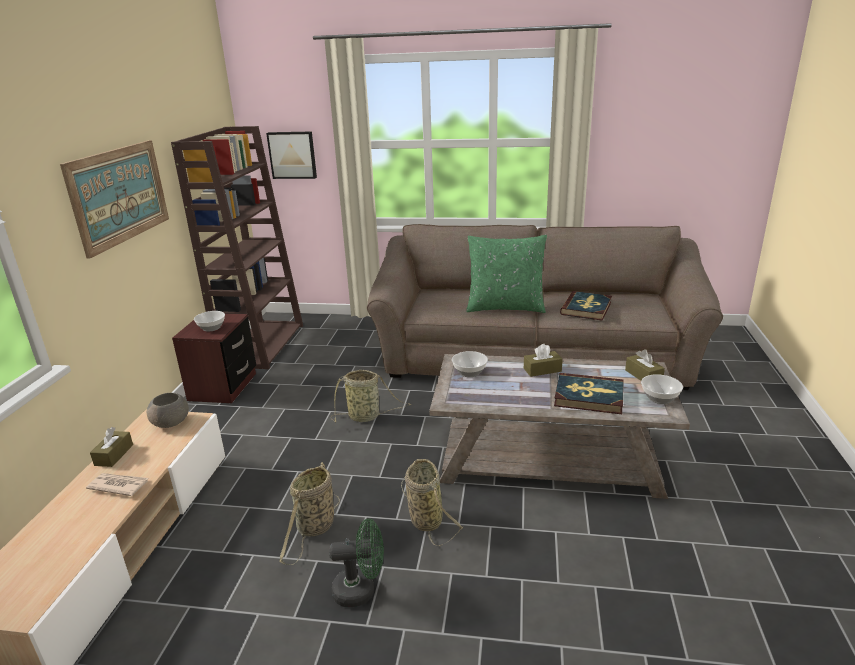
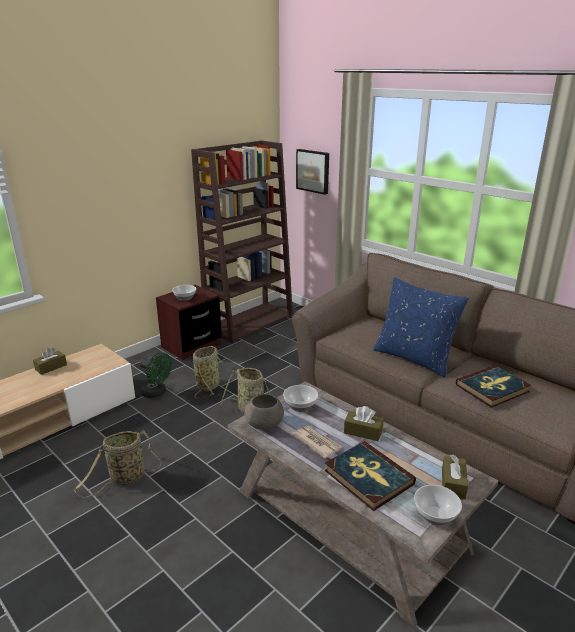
camera: 35 degrees right, 0 degrees up
(118, 485) = (29, 389): newspaper -> newspaper (316, 442)
(119, 195) = (127, 184): picture -> none
(171, 422) = (101, 359): grey bowl -> grey bowl (265, 424)
(361, 590) = (99, 542): green fan -> green fan (156, 393)
(425, 518) = (196, 515): basket -> basket (209, 385)
(505, 307) = (414, 358): green pillow -> blue pillow

